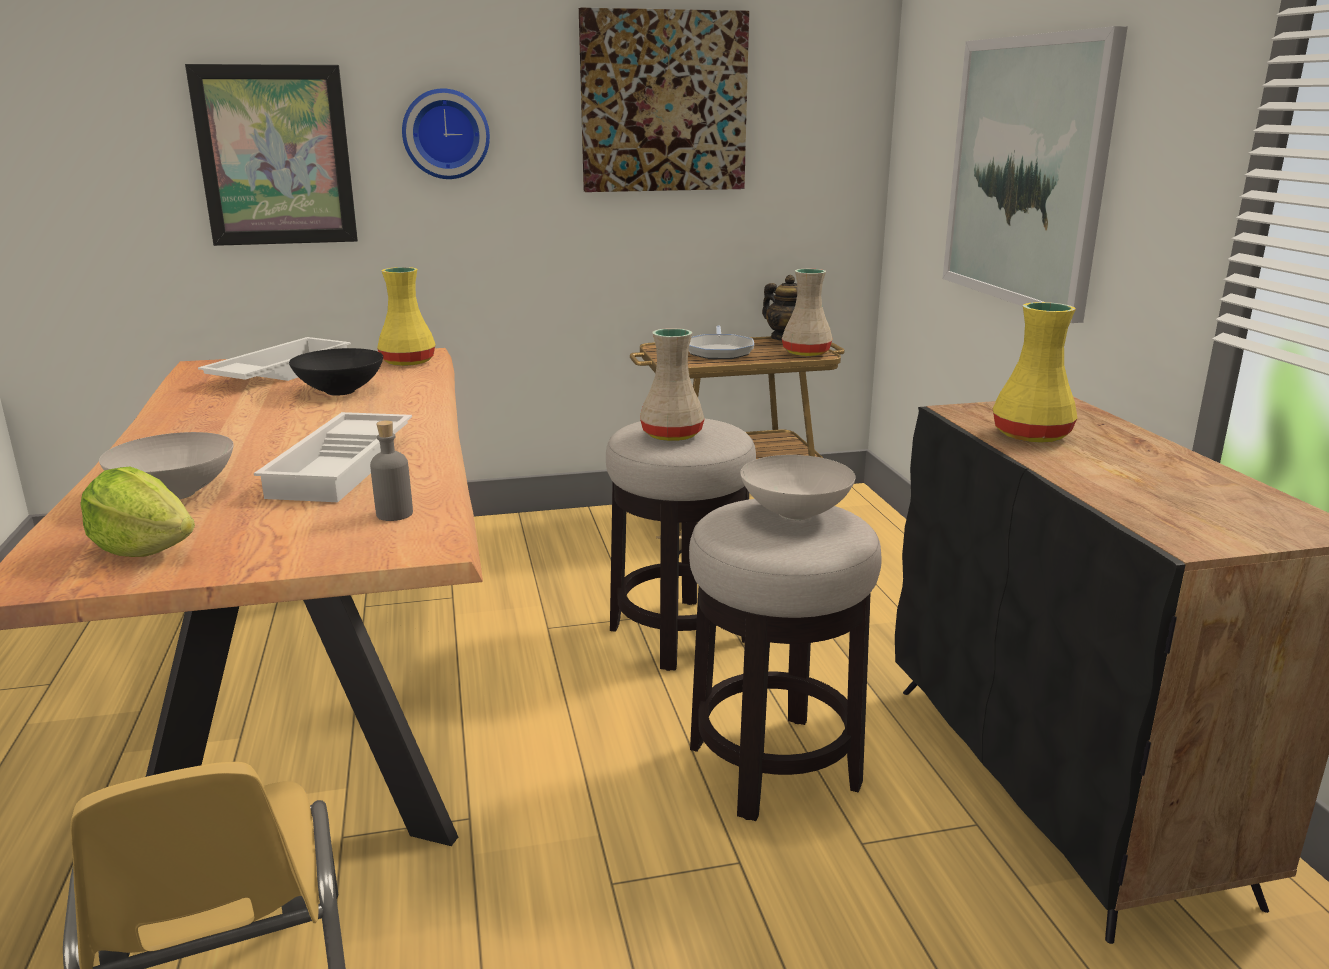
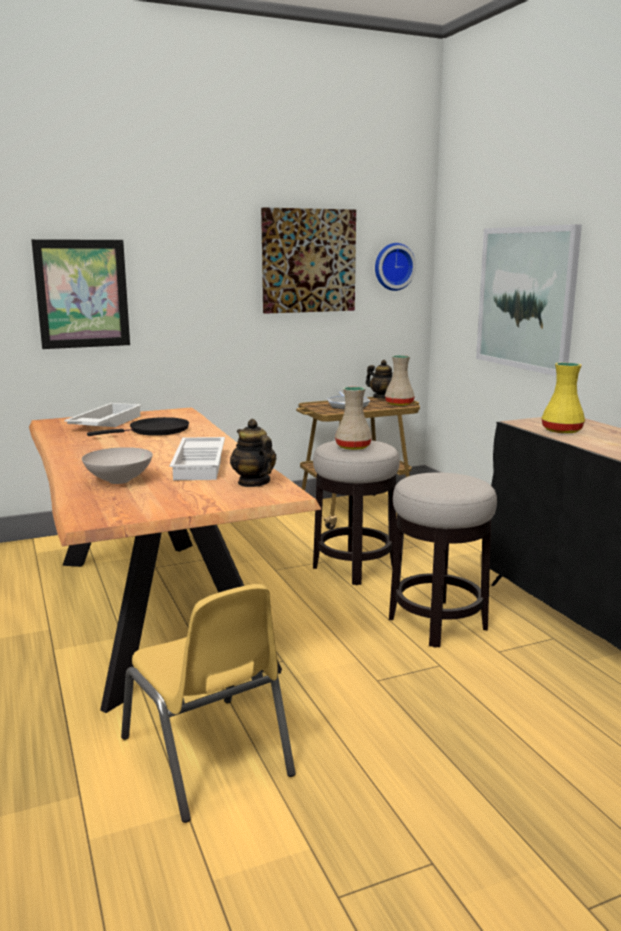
camera: 10 degrees left, 5 degrees down
(144, 549) = (134, 503): lettuce -> none
(341, 392) = (155, 431): black bowl -> black frying pan
(394, 514) = (253, 482): grey bottle -> teapot
(408, 362) = (178, 415): yellow vase -> none
(446, 134) = (184, 280): wall clock -> wall clock (393, 266)
(794, 512) = (446, 477): white bowl -> none

